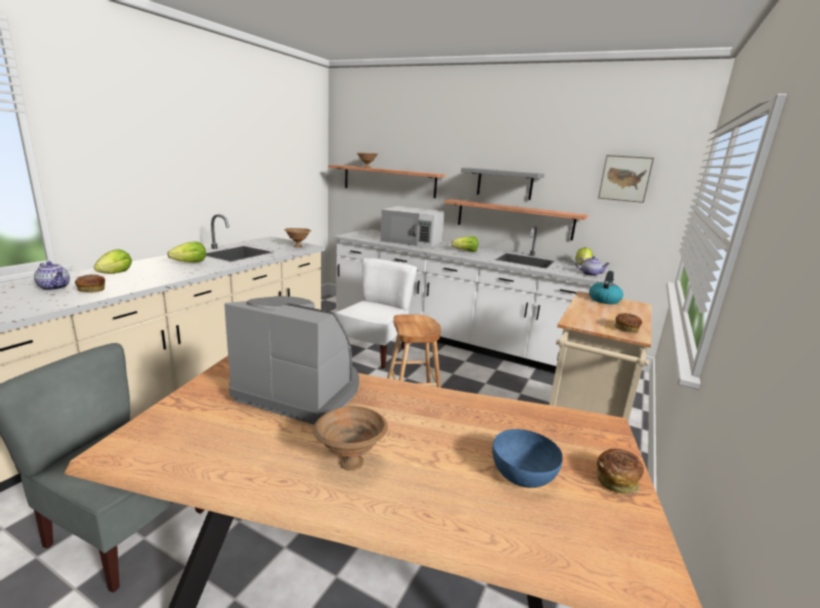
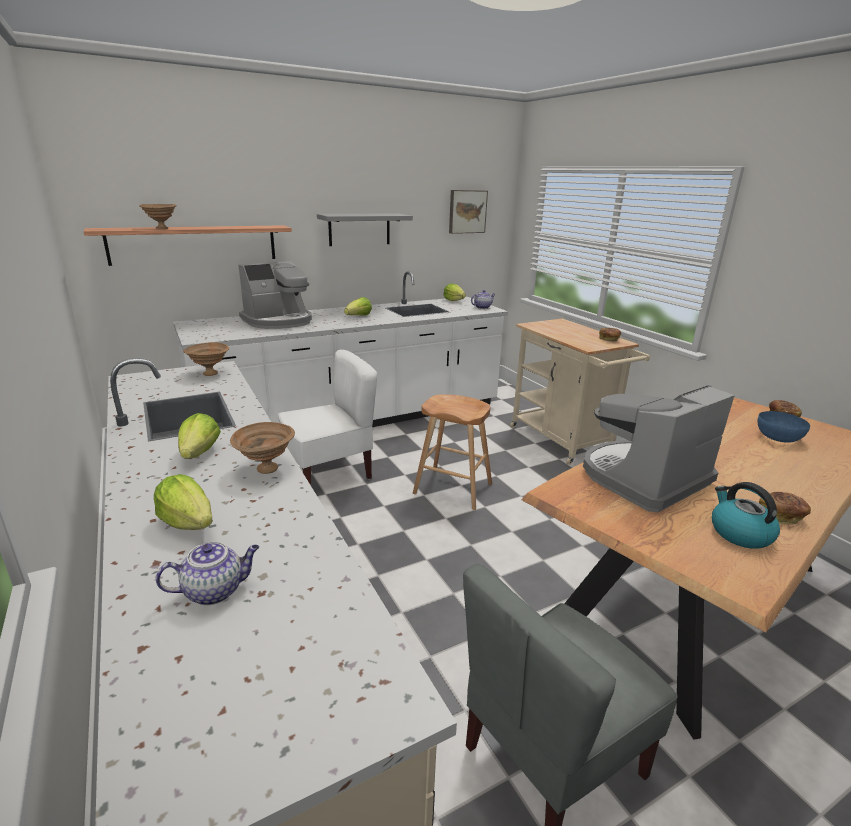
camera: 55 degrees left, 5 degrees up
(91, 290) = (276, 551): bread -> bread (780, 516)
(349, 463) = (766, 485): brown bowl -> brown bowl (266, 469)
(373, 352) = (329, 473): white chair -> white chair turned 90 degrees clockwise
(412, 241) = (278, 321): white microwave -> coffee machine
(514, 219) = (375, 268): shelf -> none
(604, 300) = (544, 325): kettle -> kettle (739, 533)

